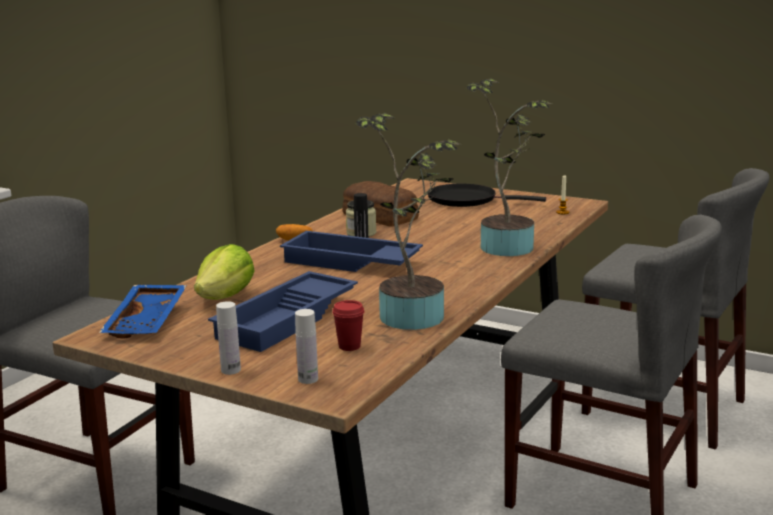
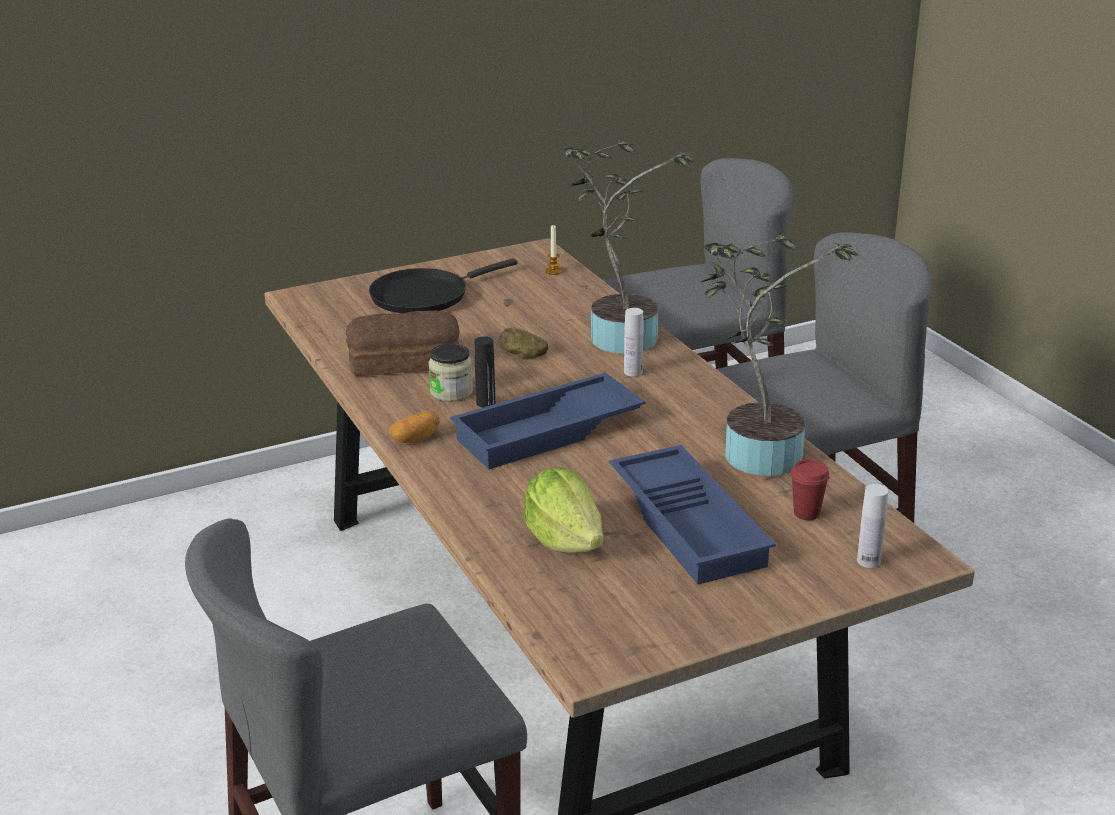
camera: 55 degrees left, 10 degrees up
(148, 322) = (587, 614): blue tray -> none
(231, 370) = (800, 598): white bottle -> white bottle (633, 372)
(435, 234) = (523, 355): none -> potato

